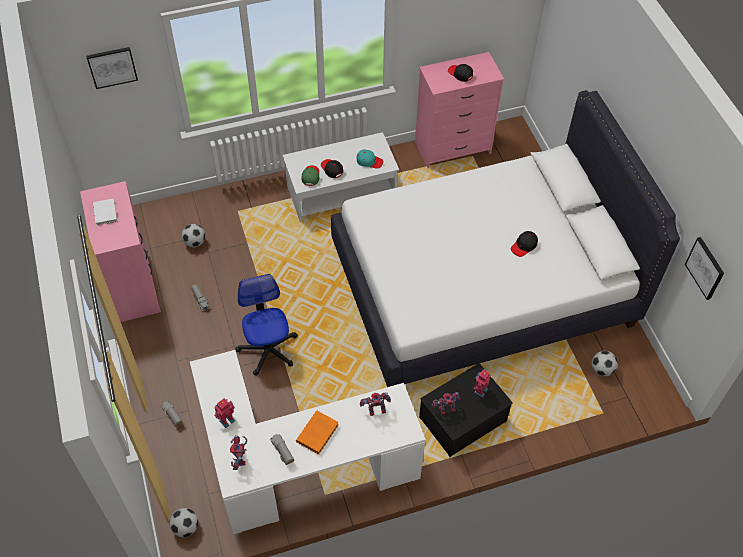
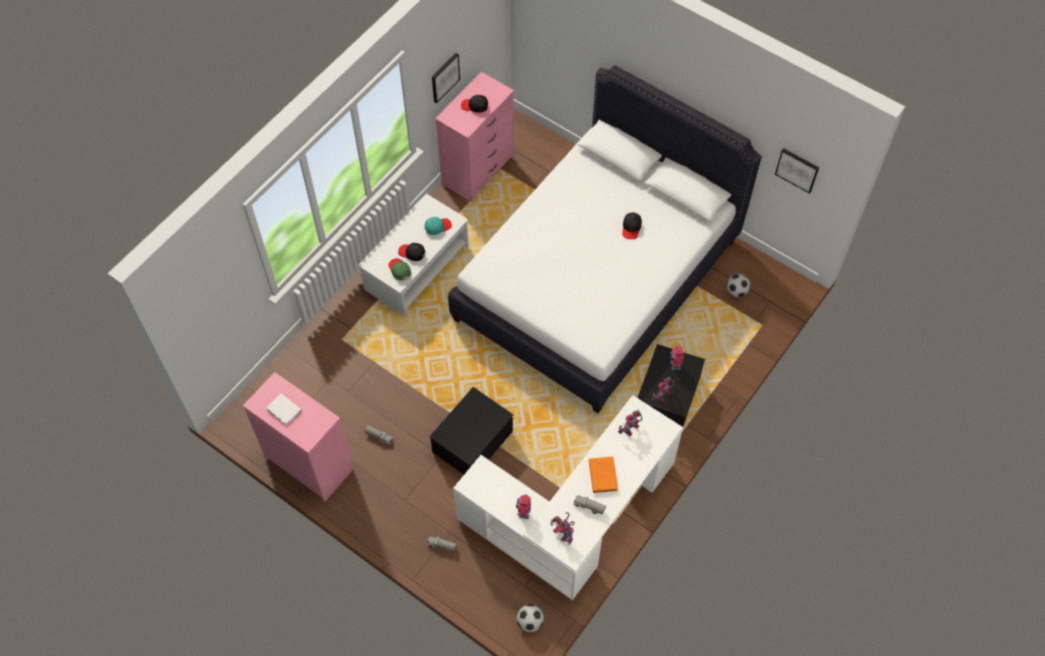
camera: 35 degrees left, 5 degrees up
(112, 67) = (213, 276): picture -> picture (444, 77)
(195, 242) = (328, 390): football -> none
(268, 349) = (472, 441): office chair -> storage box

